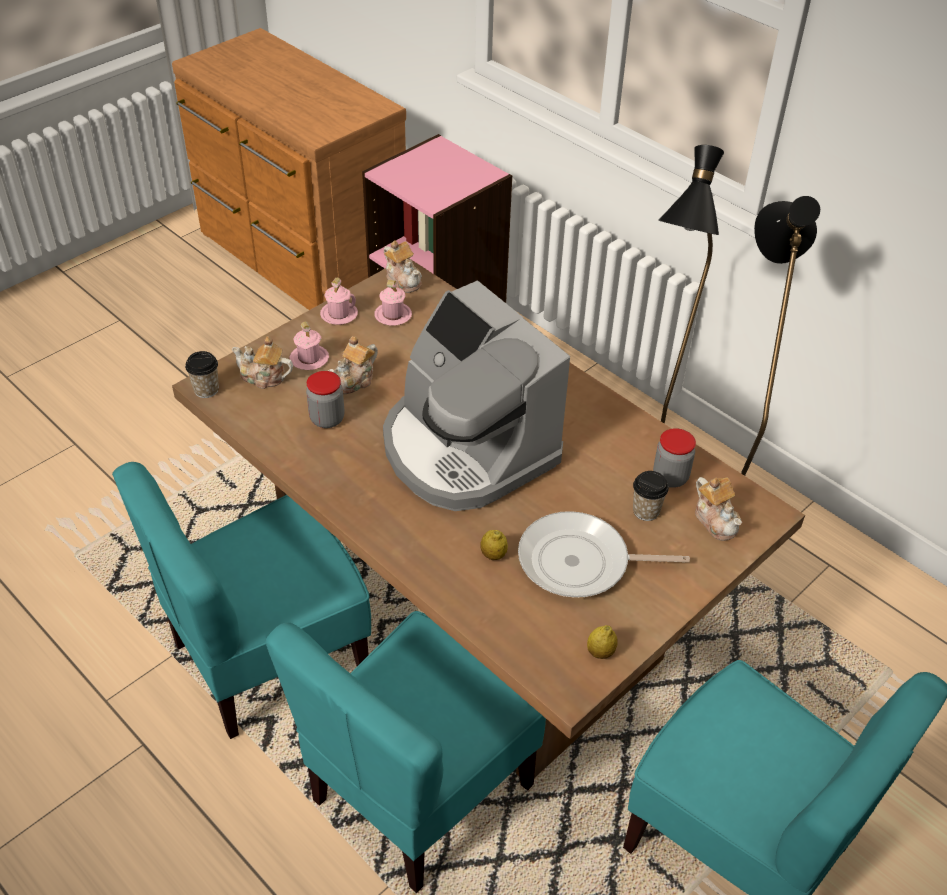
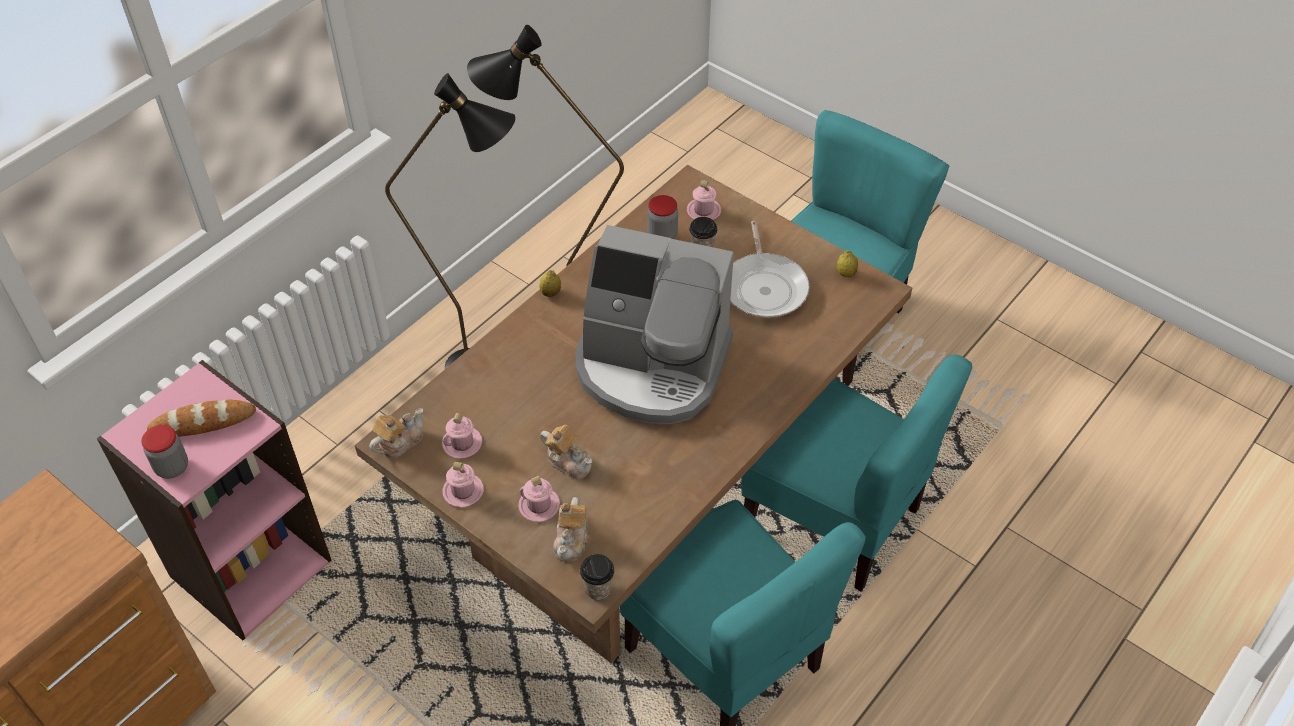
camera: 95 degrees left, 5 degrees up
(327, 419) = (627, 475): jar -> jar (172, 467)
(443, 178) = (203, 422): none -> bread
(466, 449) = (651, 366): coffee machine -> coffee machine turned 60 degrees clockwise
(493, 555) = (769, 339): lemon -> lemon (550, 293)
(716, 520) = (703, 211): teapot -> pink mug

